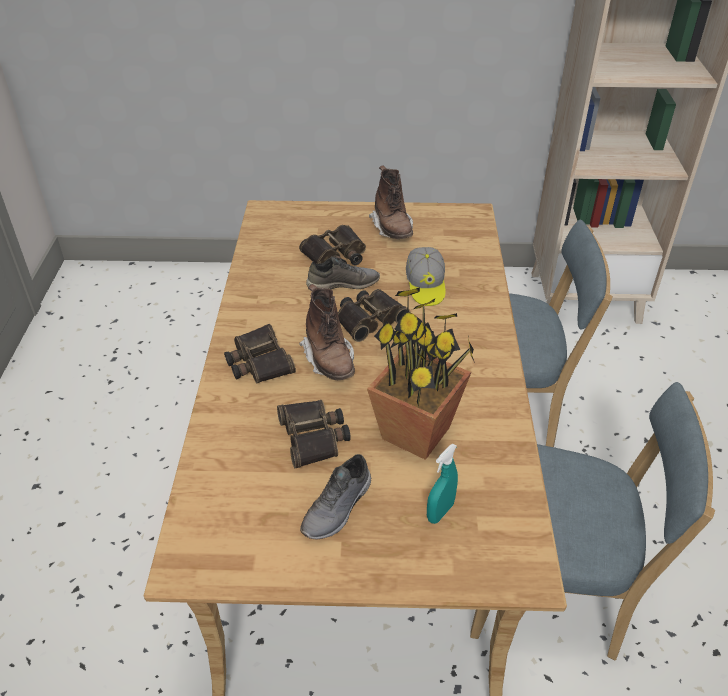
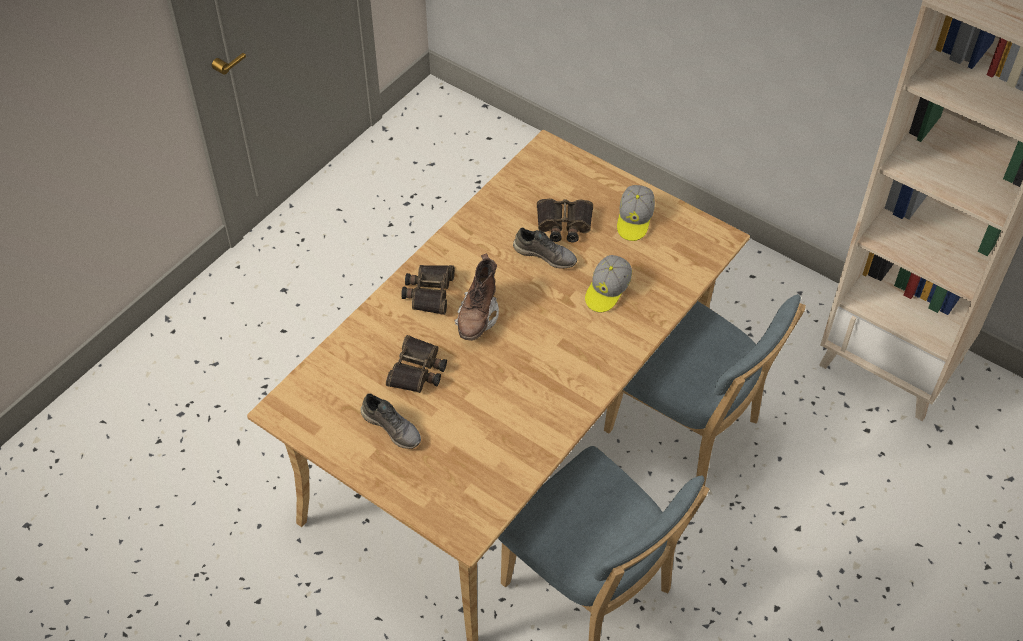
camera: 35 degrees right, 10 degrees up
(338, 508) = (392, 427): grey shoe -> grey shoe turned 120 degrees counterclockwise
(369, 318) = (536, 297): binoculars -> none
(392, 229) = (634, 220): brown boot -> cap
(416, 432) = (486, 406): potted plant -> none
(440, 512) = (451, 467): turquoise spray bottle -> none

